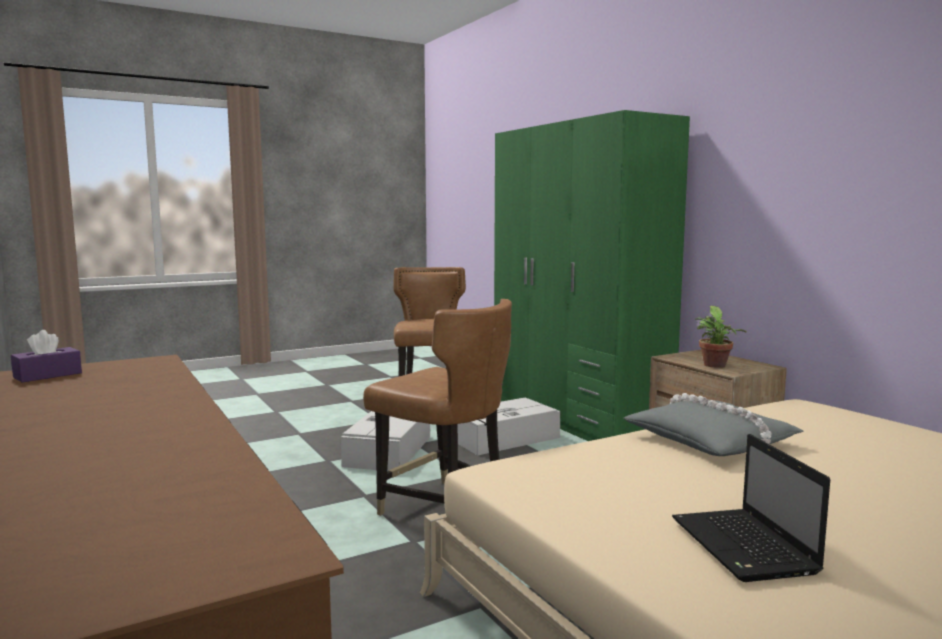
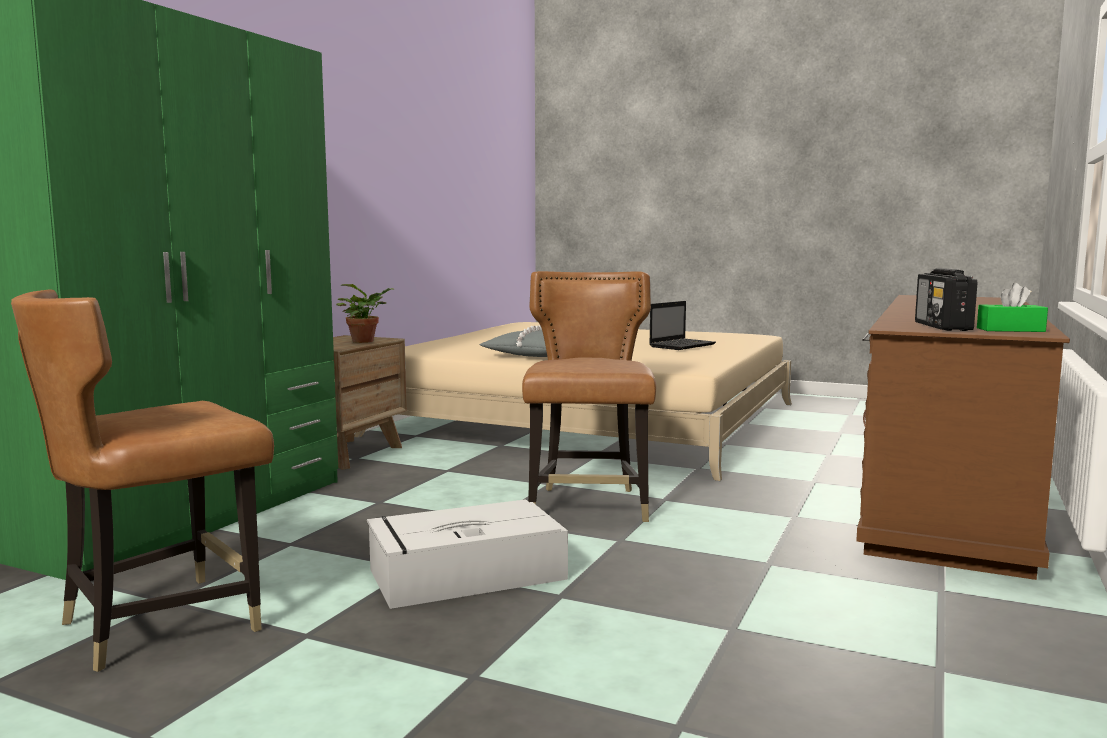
camera: 125 degrees left, 0 degrees up
(48, 375) = (1010, 330): purple tissue box -> green tissue box
(115, 369) = (942, 327): none -> radio
(503, 438) = (333, 531): grey storage box -> none

